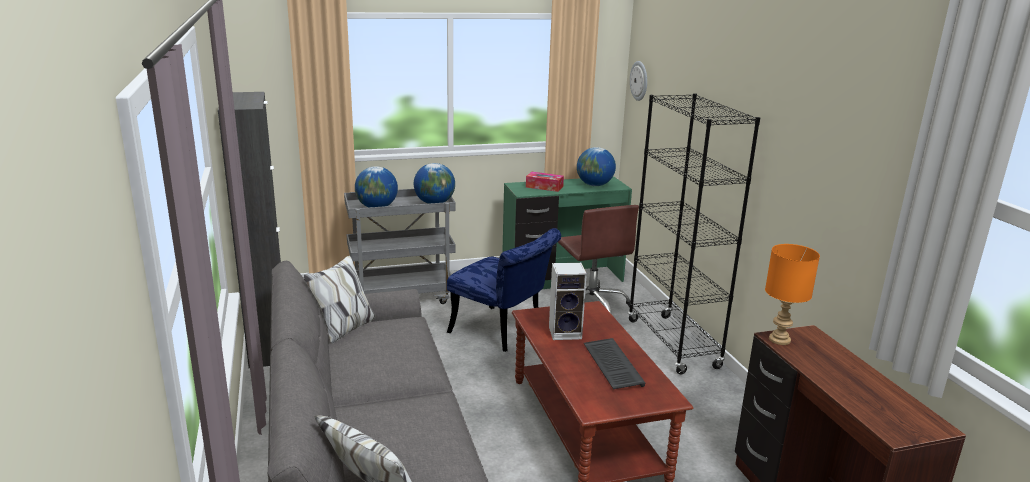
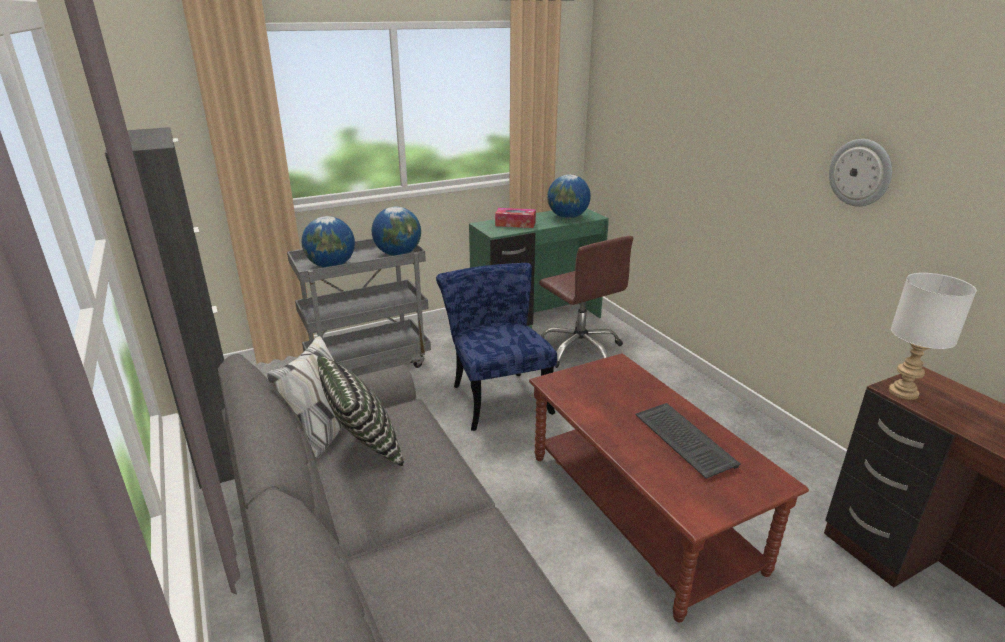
camera: 10 degrees left, 5 degrees up
(367, 340) = (363, 446): none -> pillow
(503, 332) = (497, 395): blue chair -> blue chair turned 135 degrees counterclockwise
(566, 332) = (607, 401): speaker -> none
(639, 80) = (607, 96): wall clock -> wall clock (860, 172)
(673, 344) = (683, 385): black bookcase -> none
(780, 339) = (904, 392): orange table lamp -> white table lamp

